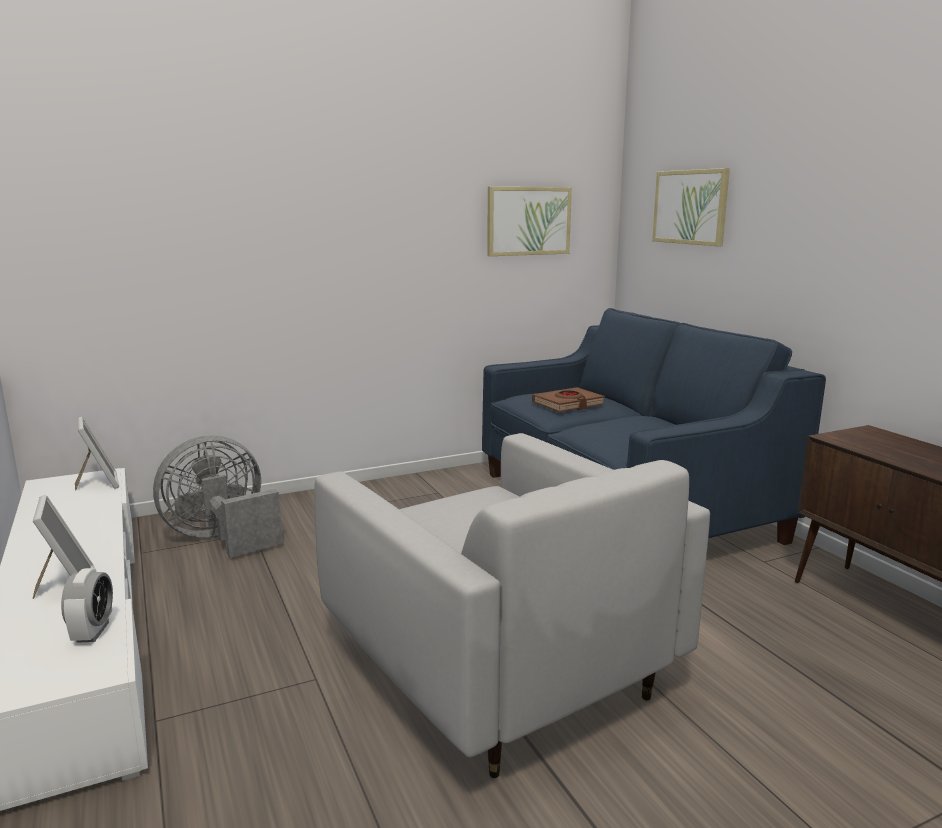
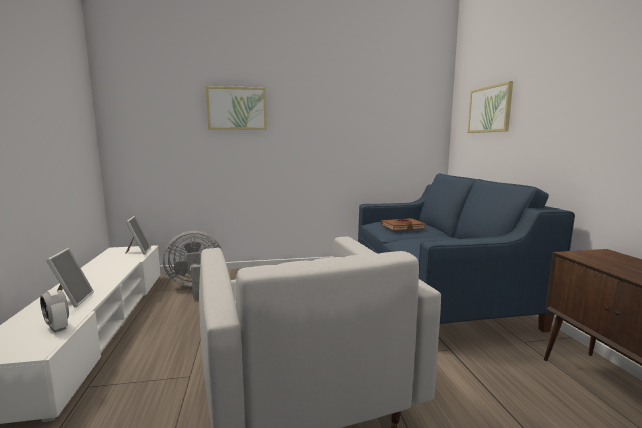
camera: 15 degrees right, 5 degrees down
(93, 632) = (57, 327): alarm clock -> alarm clock turned 120 degrees clockwise
(528, 221) = (392, 122): picture -> picture (237, 108)

